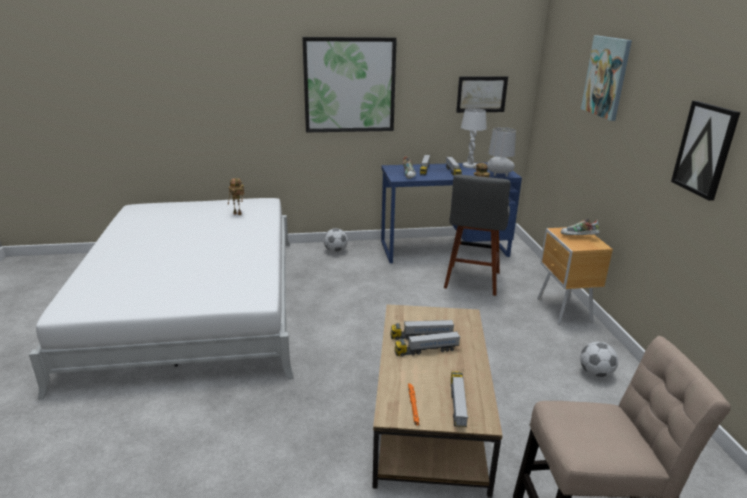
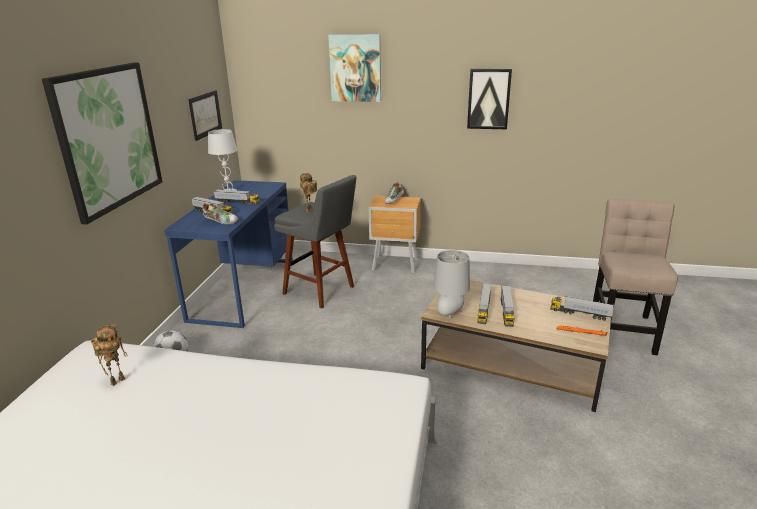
camera: 70 degrees left, 0 degrees up
(498, 175) = (271, 188): grey table lamp -> grey table lamp (450, 314)
(595, 373) = (479, 279): football -> none

